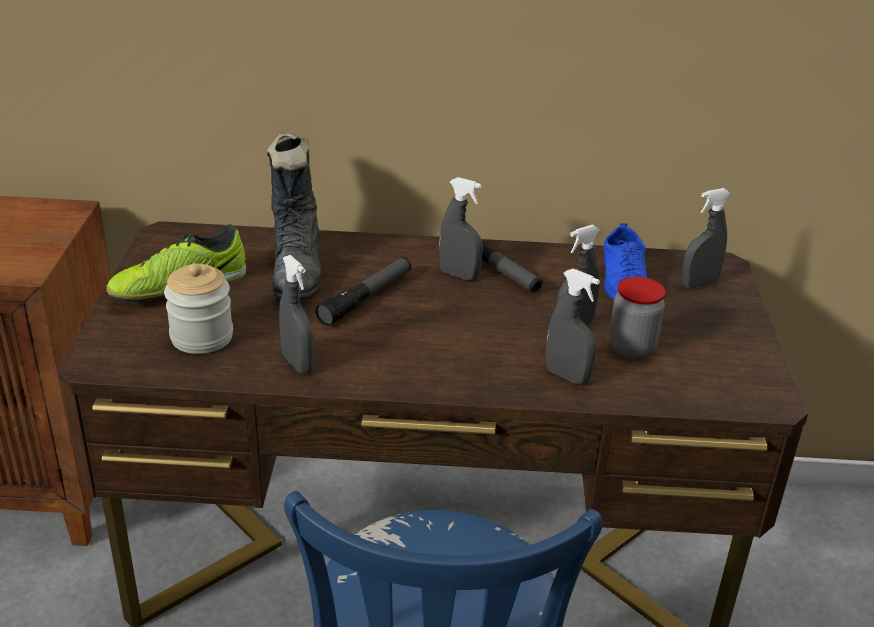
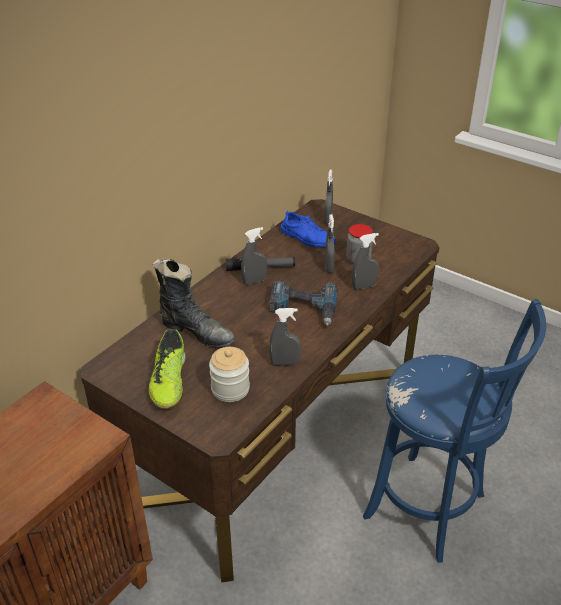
camera: 55 degrees left, 5 degrees up
(366, 298) = (246, 318): flashlight -> none
(442, 337) = (303, 309): none -> power drill

